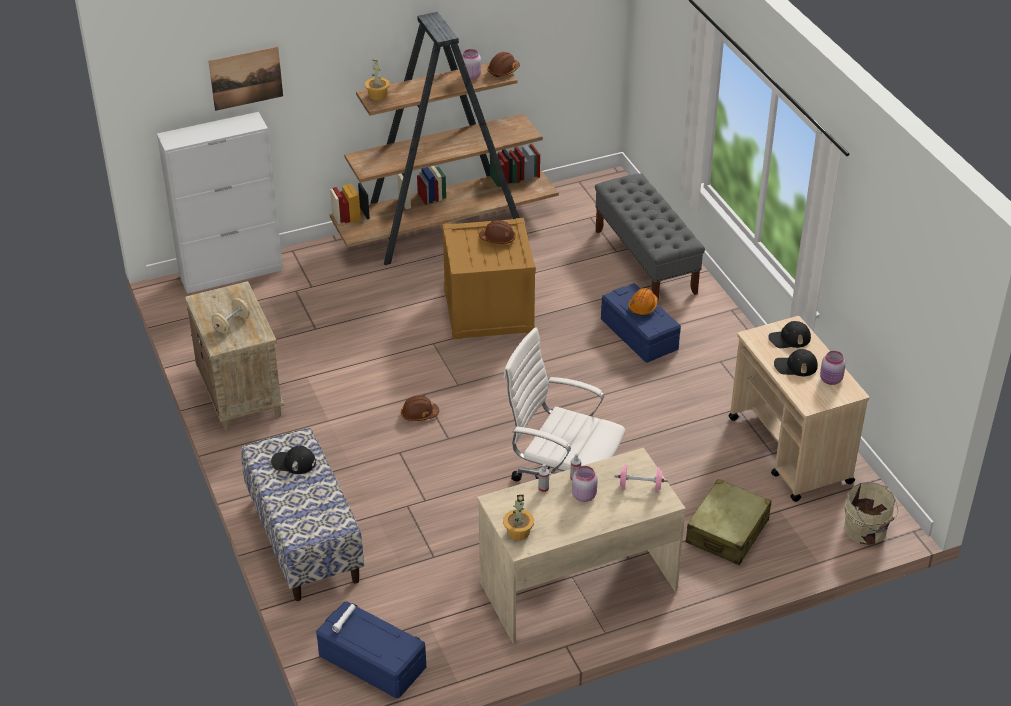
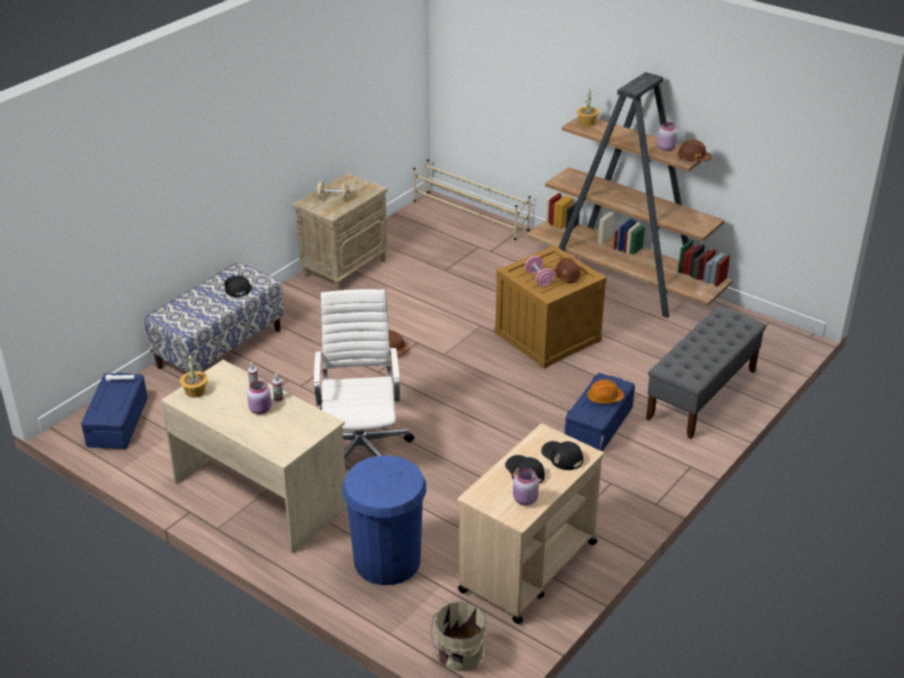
camera: 60 degrees right, 5 degrees down
(232, 273) = (470, 215): white cabinet -> beige shoe rack
(246, 78) = (513, 60): picture -> none
(640, 487) = (292, 435): pink dumbbell -> pink dumbbell (539, 279)
(727, 532) = (387, 560): beige suitcase -> blue trash can

